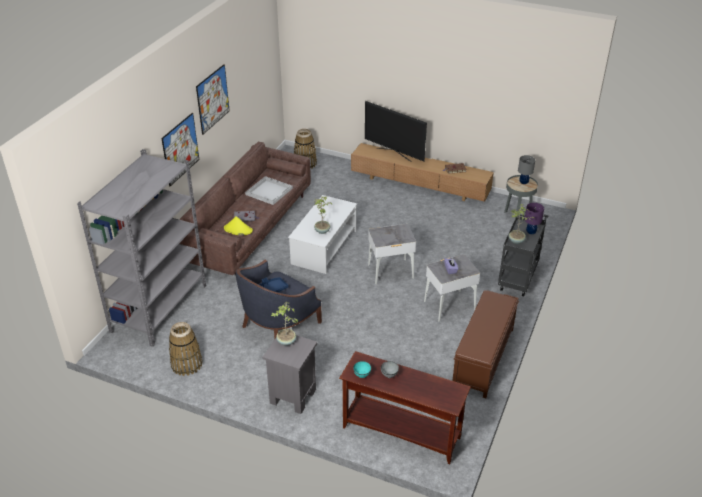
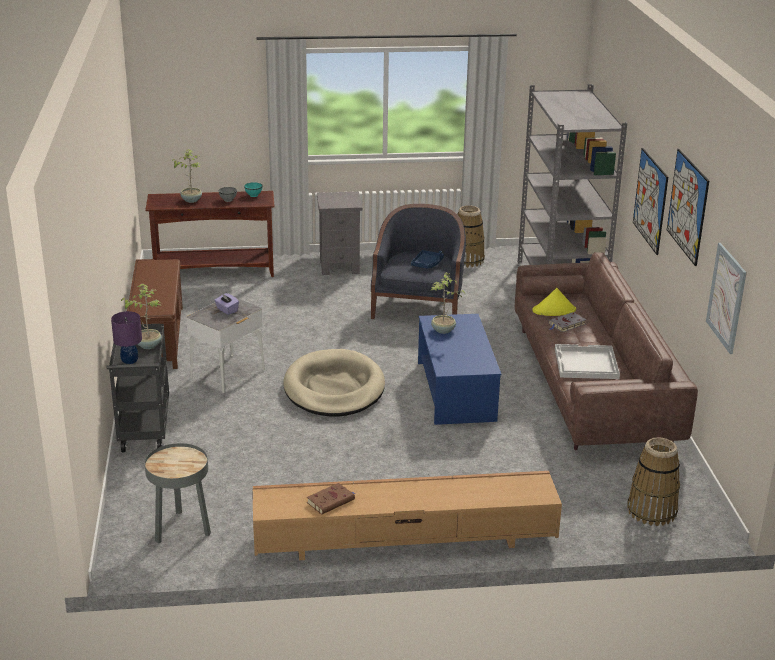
camera: 150 degrees right, 10 degrees down
(250, 88) = (726, 297): none -> picture
(286, 342) = (348, 202): potted plant -> potted plant (191, 200)
(324, 247) = (456, 391): white coffee table -> blue coffee table
(391, 271) = (334, 388): side table -> beige dog bed
(394, 154) = (472, 497): television -> none
(524, 182) = (174, 468): grey table lamp -> none

